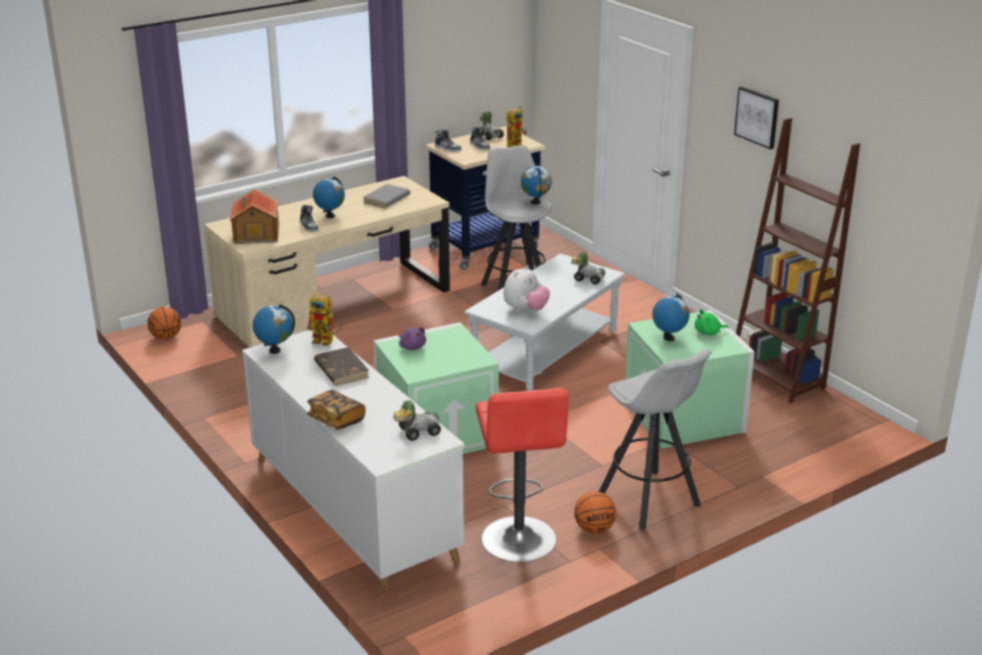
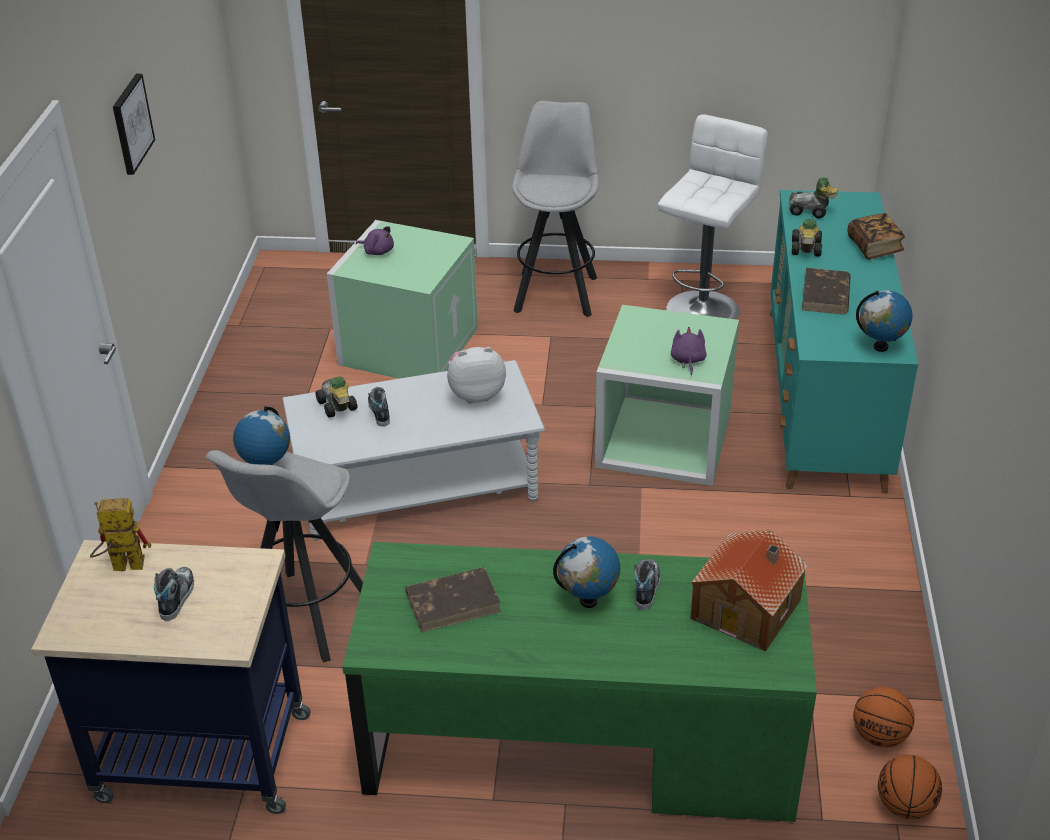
camera: 140 degrees left, 10 degrees up
(327, 341) = (811, 335): toy robot -> none
(334, 304) = (580, 742): beige desk -> green desk
(353, 509) = (824, 396): white dresser -> turquoise dresser
(386, 199) = (454, 602): grey book -> brown book
(448, 148) = (235, 619): shoe -> shoe (379, 411)
(490, 136) = (110, 624): toy car -> toy car (805, 250)
(518, 540) = (703, 310): red stool -> white stool
(594, 529) = (632, 292): basketball -> basketball (879, 735)
(668, 338) = (423, 261): globe -> none
(709, 332) = (377, 251): green plush toy -> purple plush toy
(776, 377) = (255, 343): brown bookcase -> none

